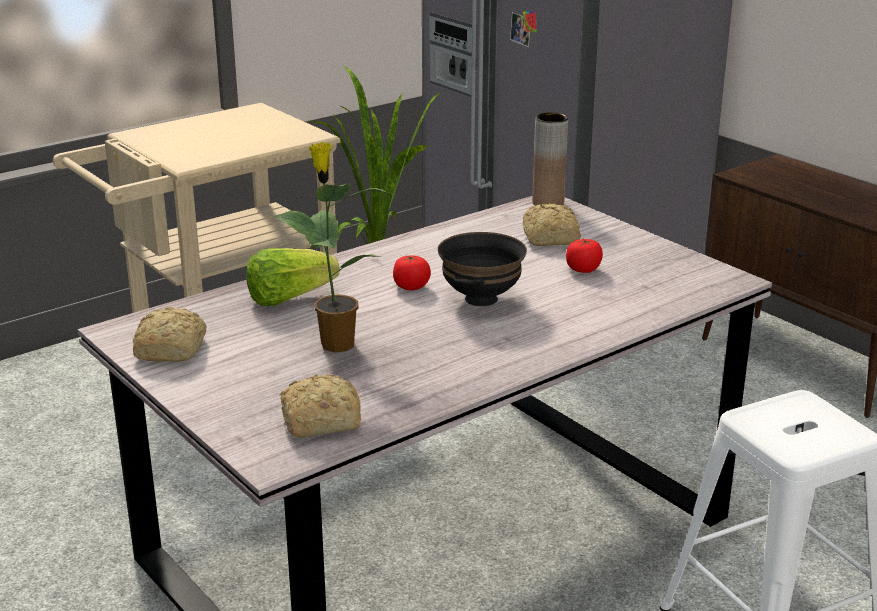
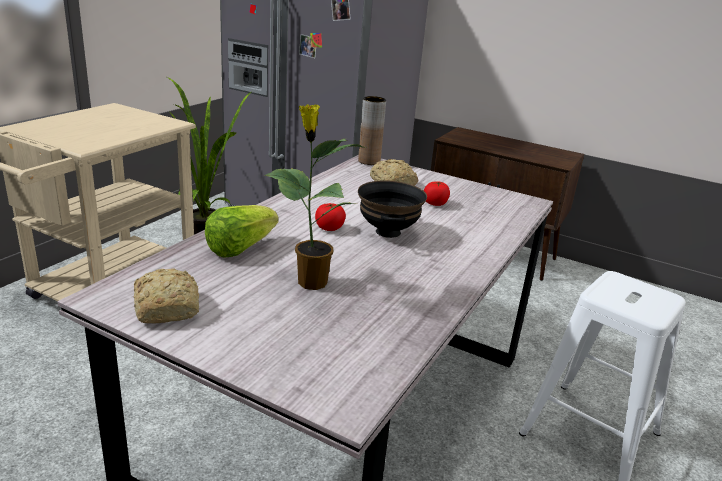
camera: 25 degrees left, 0 degrees up
(318, 421) = (355, 357): bread -> none

